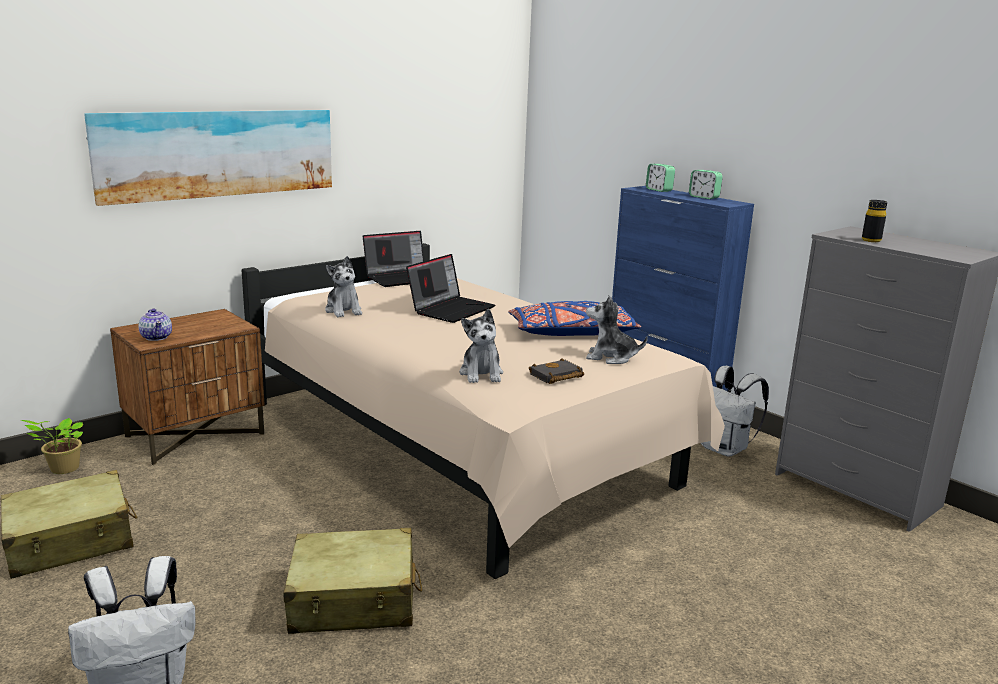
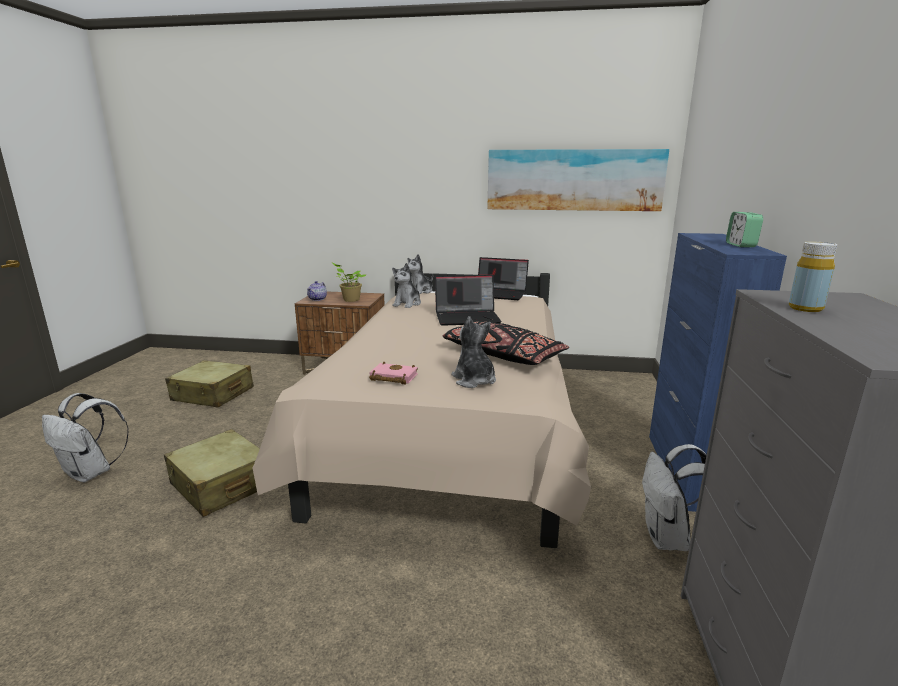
camera: 50 degrees right, 0 degrees up
(62, 469) = (274, 363): potted plant -> potted plant (350, 300)
(218, 153) = (385, 189): picture -> picture (574, 180)
(481, 374) = (358, 359): plush toy -> plush toy (420, 291)
(556, 376) = (392, 377): black book -> pink book
(572, 333) = (502, 355): blue pillow -> black pillow
(659, 190) = (714, 237): alarm clock -> none
(871, 240) = (805, 308): black bottle -> yellow bottle

